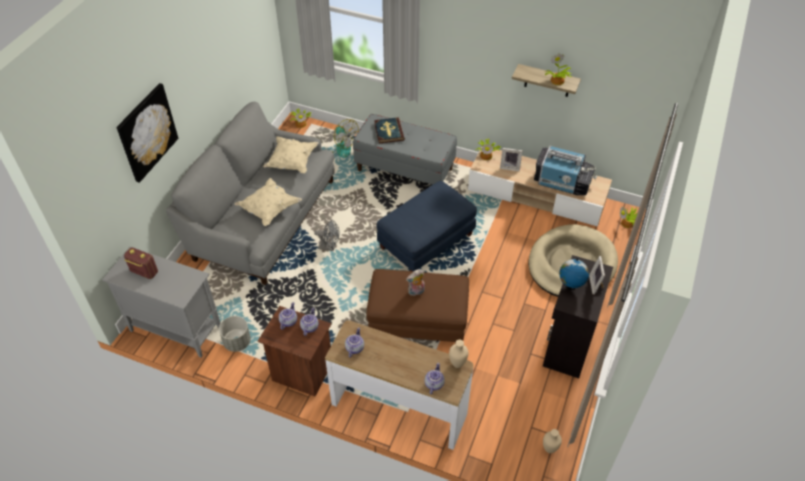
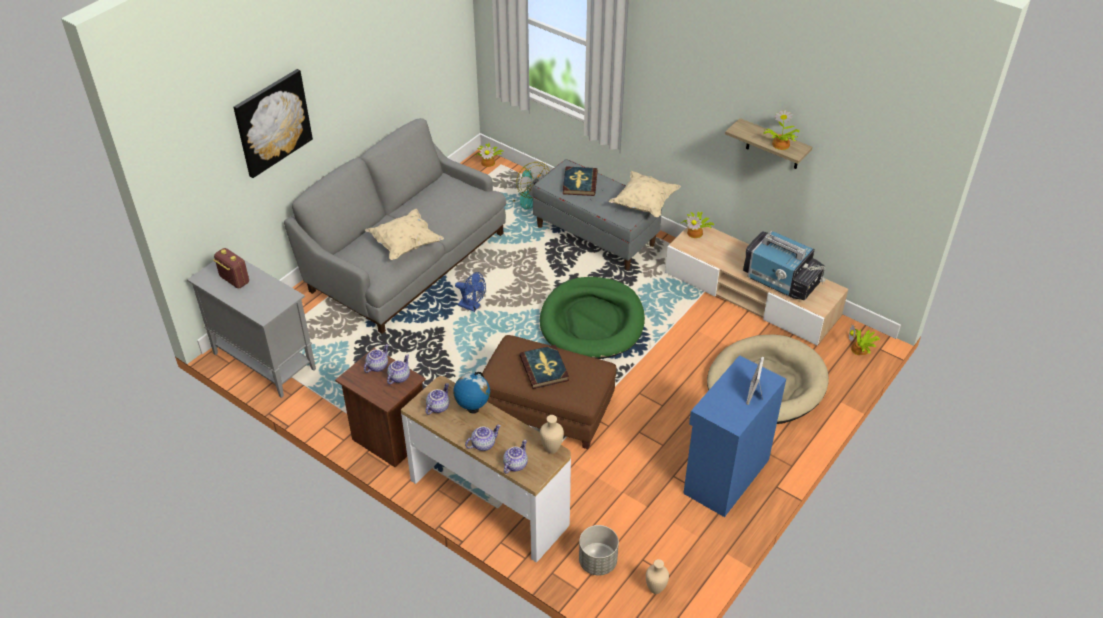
camera: 15 degrees right, 5 degrees down
(237, 342) = (327, 390): grey planter -> grey planter (597, 562)
(292, 162) = (450, 197): beige pillow -> beige pillow (644, 204)
(330, 247) = (472, 306): grey fan -> blue fan
(402, 372) = (483, 444): none -> teapot
(416, 292) = (544, 368): plush toy -> book
(426, 241) = (592, 322): blue ottoman -> green dog bed
(510, 167) = (720, 251): picture frame -> none
(567, 345) = (724, 476): black cabinet -> blue cabinet
(570, 286) = (722, 390): globe -> globe (472, 409)

